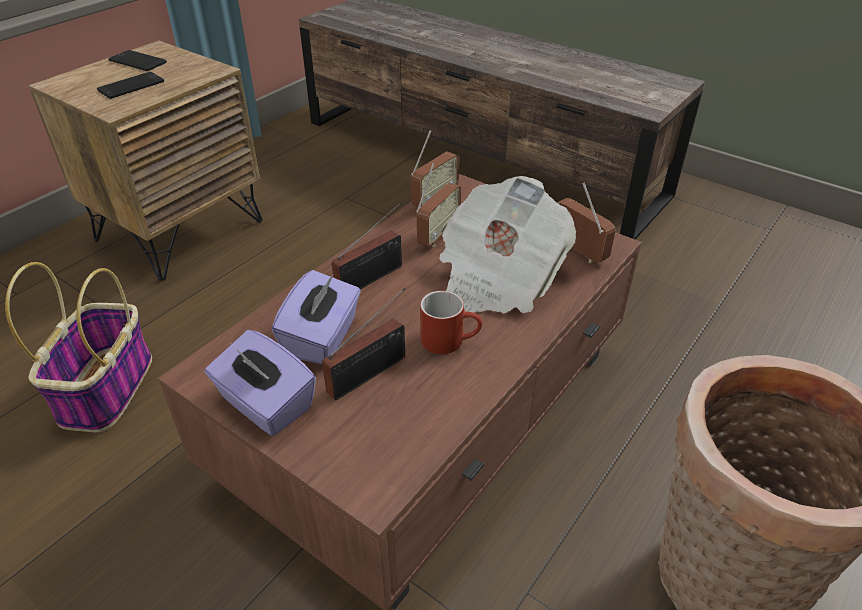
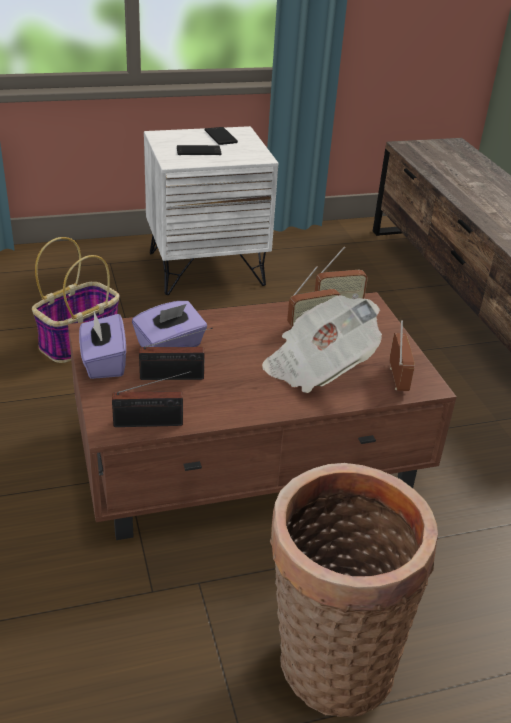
camera: 35 degrees right, 5 degrees down
(179, 230) = (206, 268): brown nightstand -> white nightstand
(373, 277) = (238, 330): radio -> radio (152, 423)
(450, 340) = (241, 384): red mug -> none

